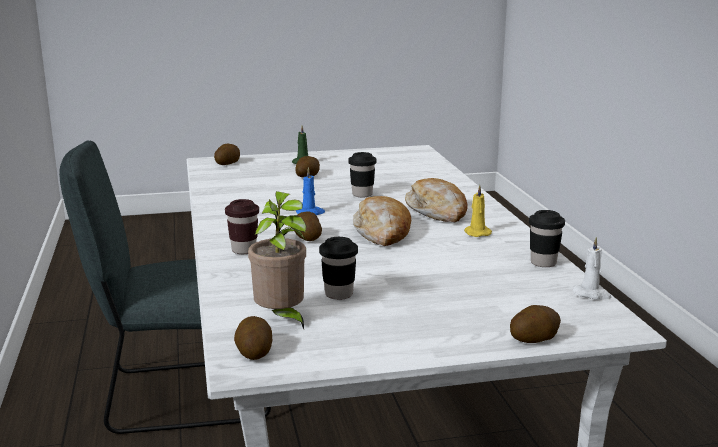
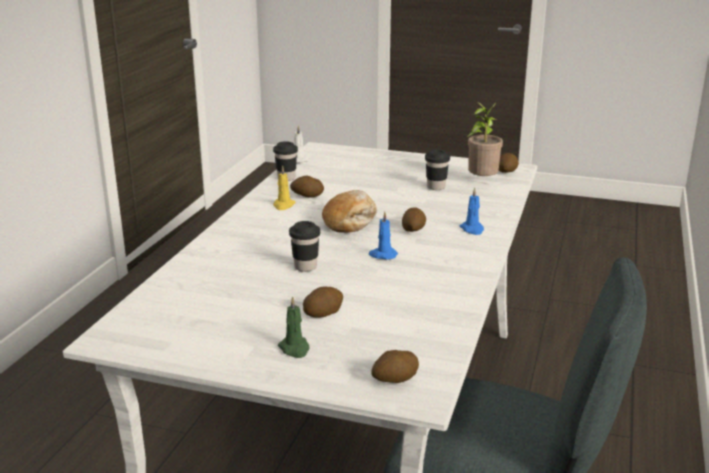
camera: 150 degrees left, 5 degrees up
(244, 250) = (472, 229): brown cup -> blue candle
(437, 211) = (275, 230): bread -> none
(534, 338) = (366, 151): potato -> potato (307, 196)

